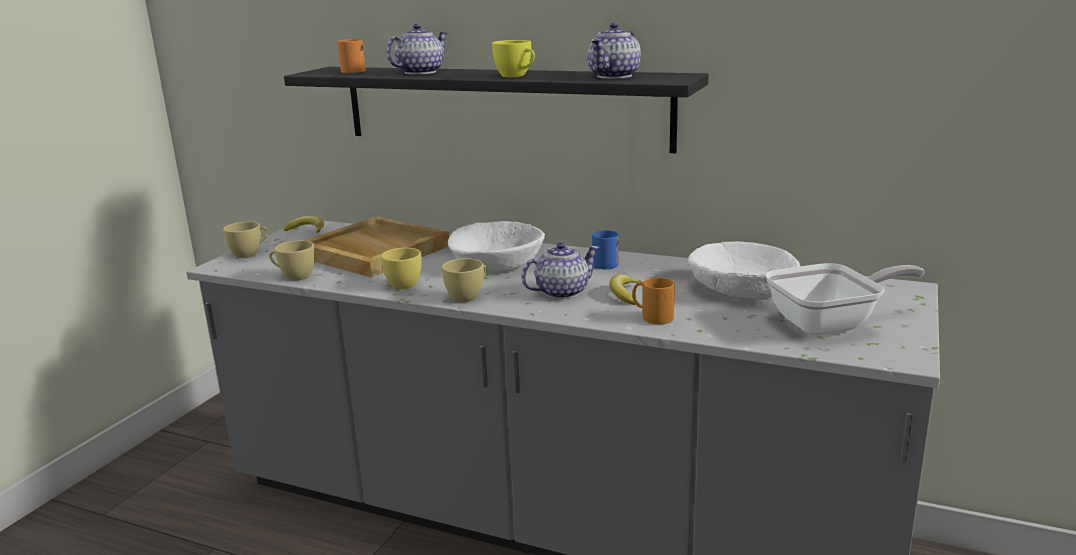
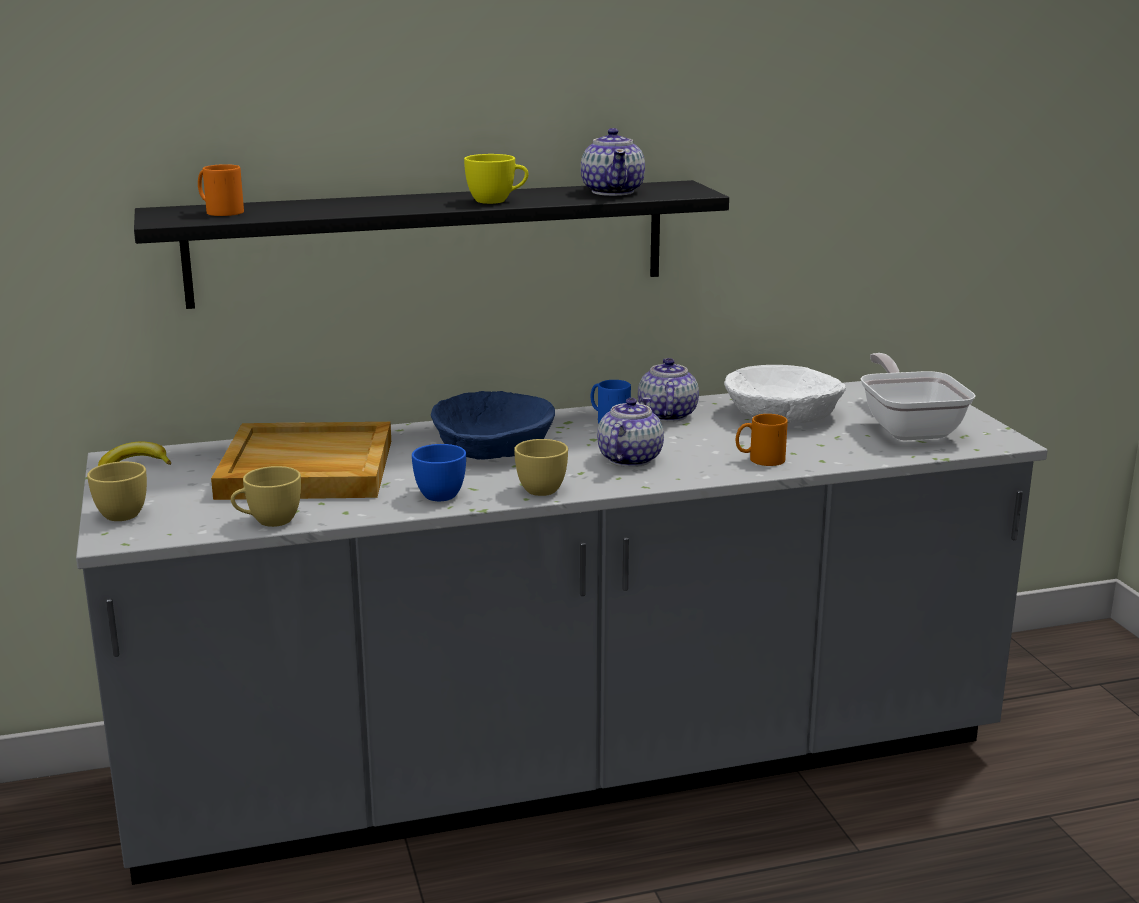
camera: 40 degrees left, 0 degrees up
(405, 283) = (437, 493): yellow cup -> blue cup
(419, 72) = (338, 206): teapot -> teapot (666, 415)
(498, 262) = (494, 446): white bowl -> blue bowl
(624, 294) = (693, 446): banana -> none
(831, 324) = (908, 428): frying pan -> frying pan turned 45 degrees counterclockwise

